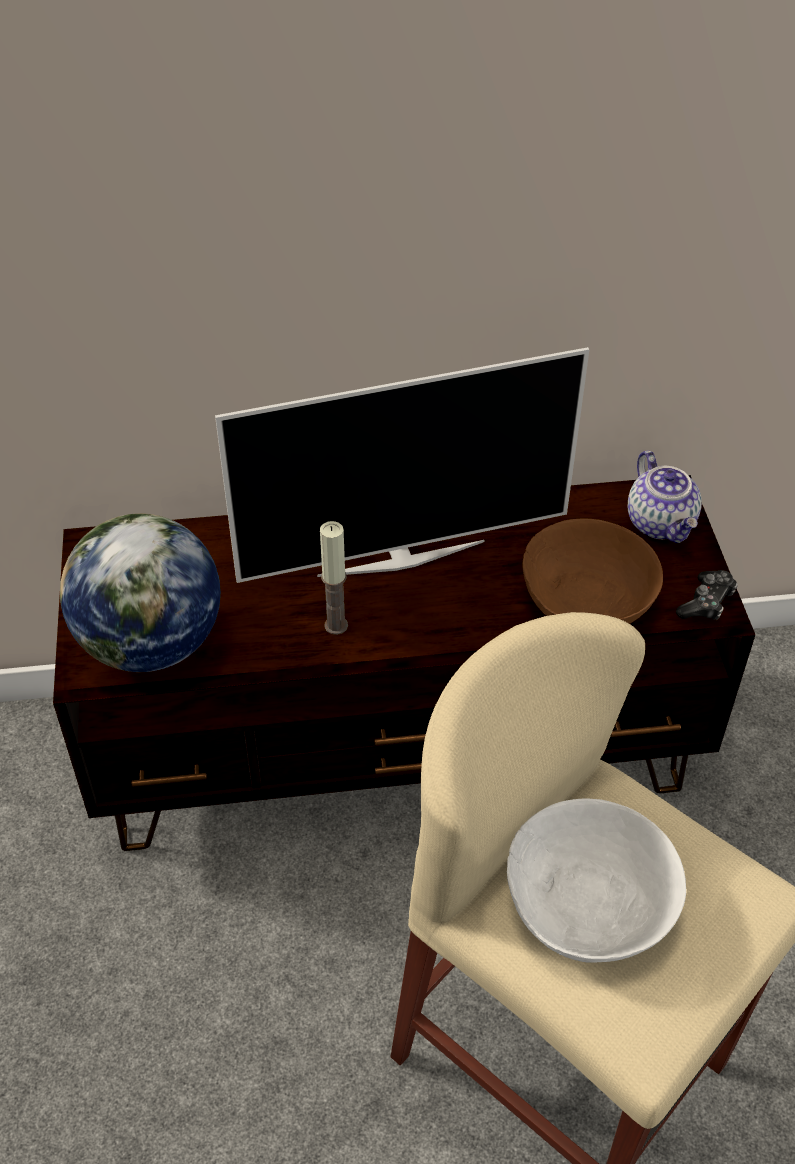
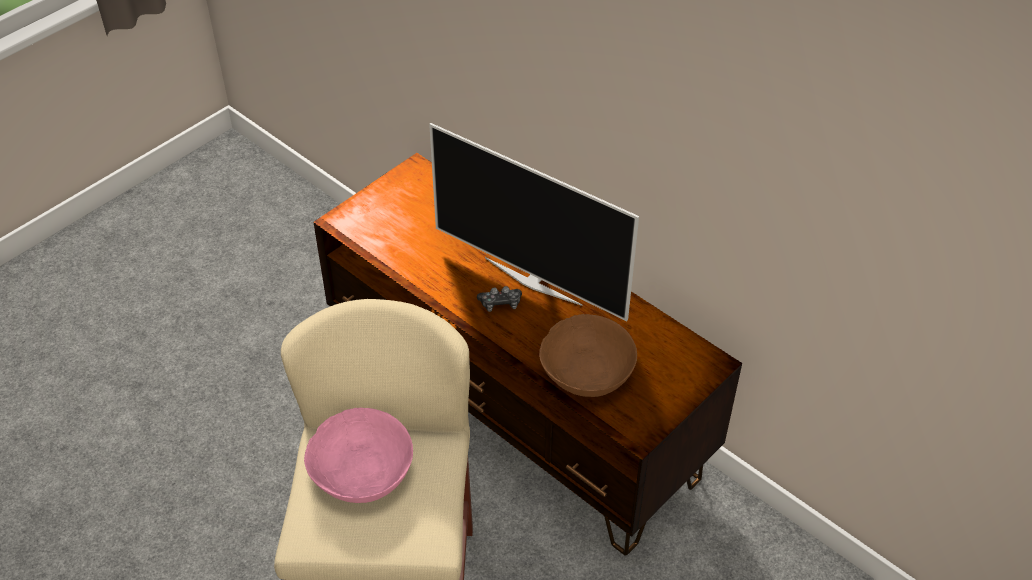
camera: 50 degrees right, 0 degrees up
(151, 644) = (379, 229): globe -> none
(336, 625) = (460, 285): candle -> none
(590, 905) = (362, 473): white bowl -> pink bowl
(661, 523) = (684, 371): teapot -> none
(706, 603) = (642, 424): game controller -> game controller (500, 303)

